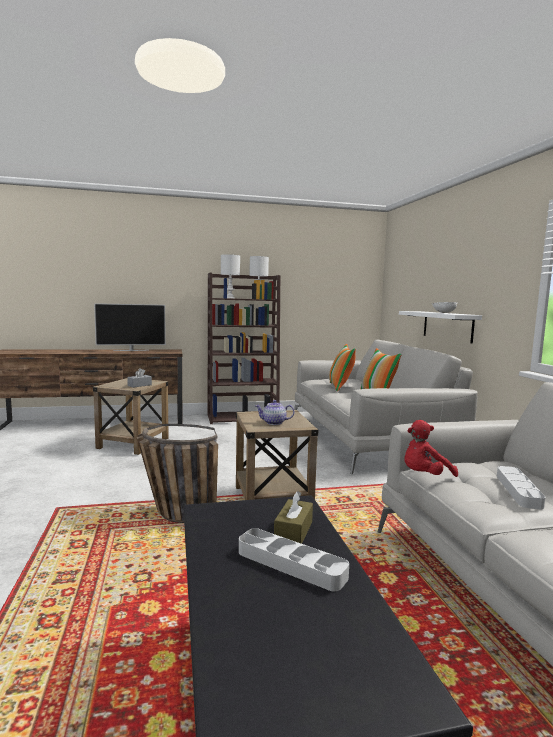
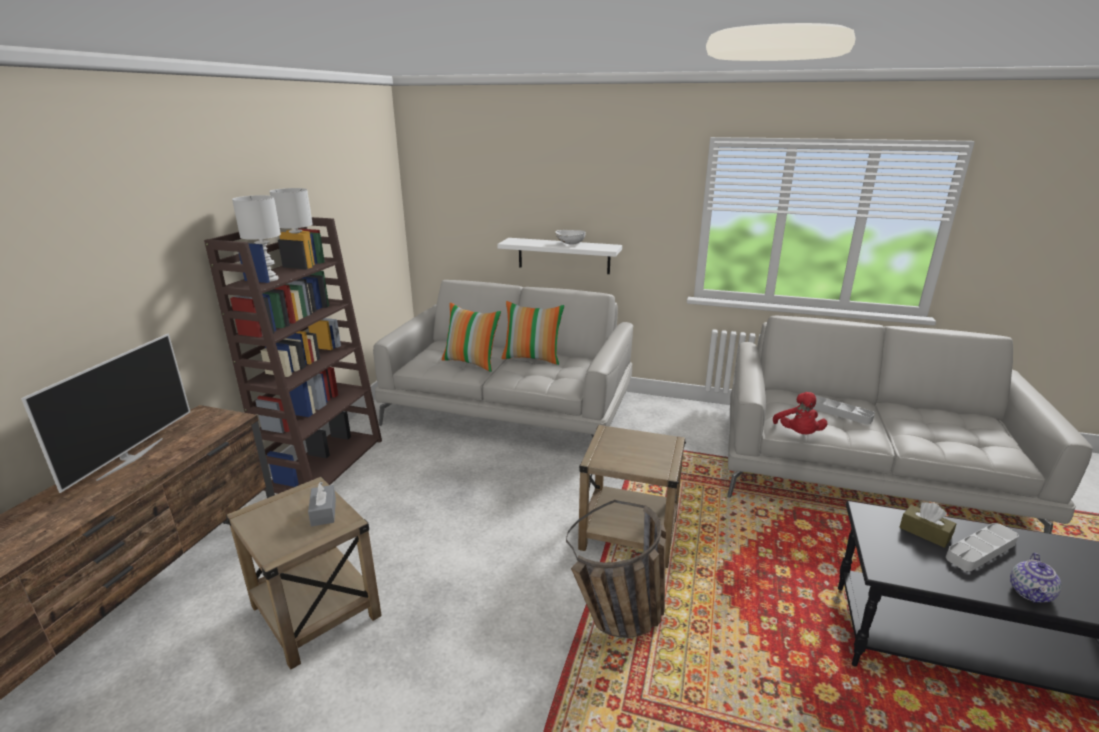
camera: 60 degrees left, 15 degrees up
(274, 422) = (647, 454): teapot -> teapot (1031, 593)

